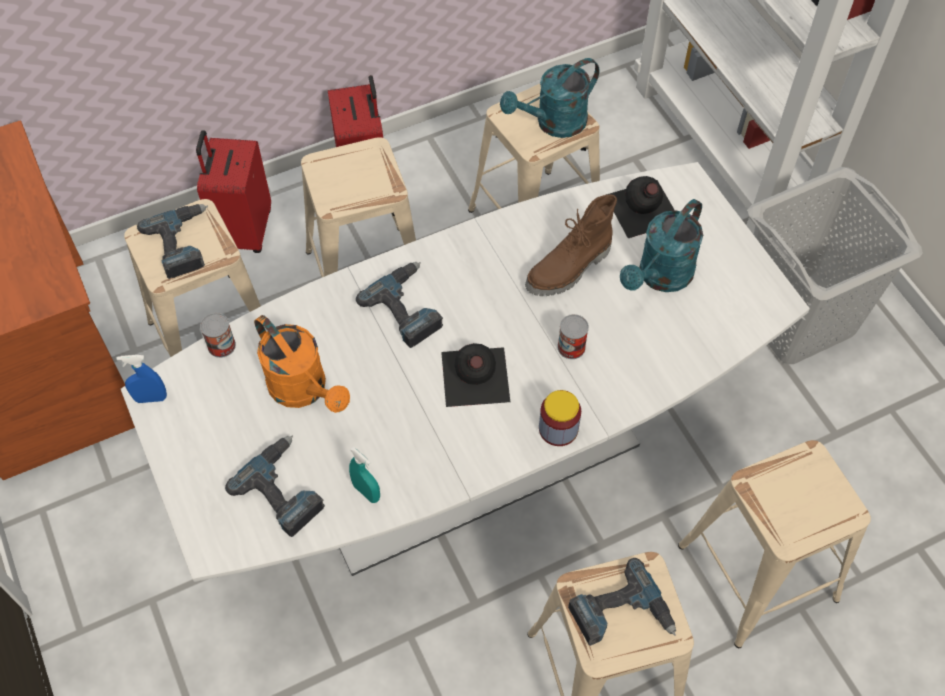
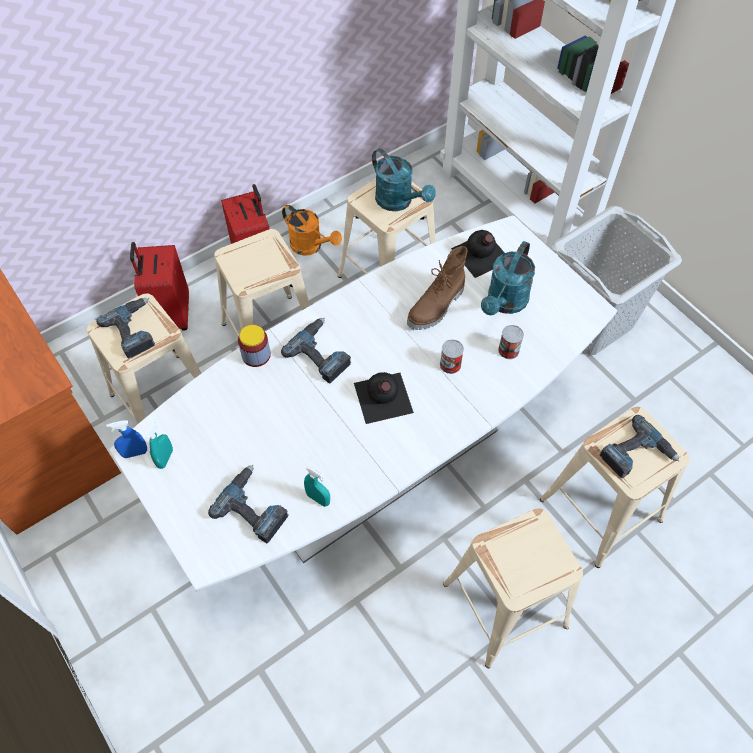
camera: 10 degrees left, 0 degrees up
(187, 411) = (165, 458): none -> turquoise spray bottle
(221, 345) = (183, 403): can -> can (508, 350)
(304, 390) = (254, 428): orange watering can -> orange watering can (311, 246)
(553, 124) = (399, 202): turquoise watering can -> turquoise watering can turned 90 degrees counterclockwise
(558, 429) = (453, 427): jar -> jar (256, 355)
(621, 615) = (525, 560): power drill -> power drill (636, 455)

